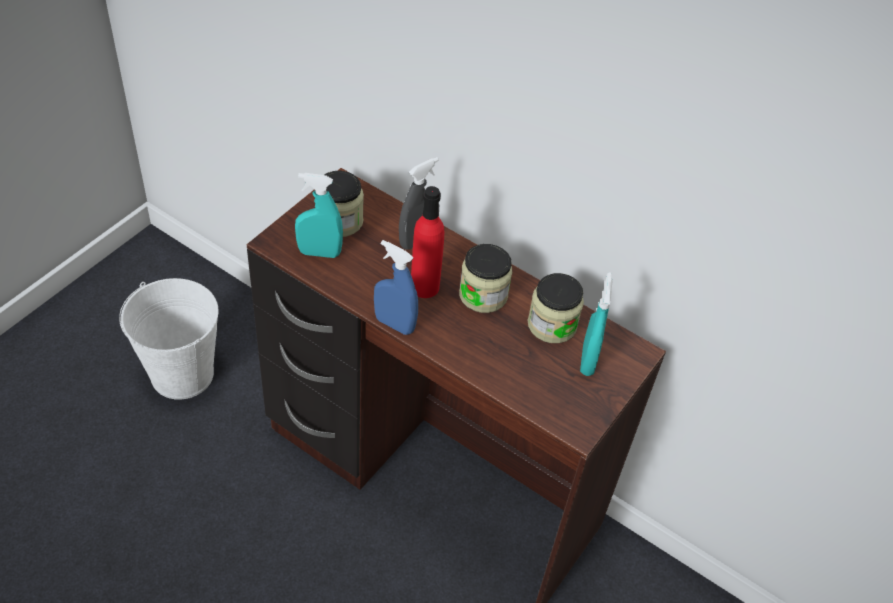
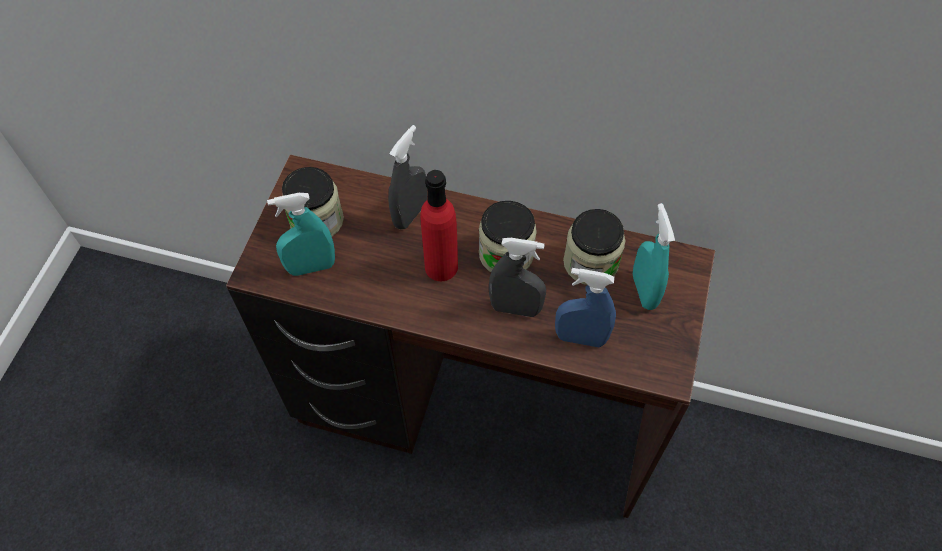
camera: 15 degrees left, 10 degrees up
(182, 373) = (184, 398): white bucket -> none
(394, 324) = (429, 324): blue spray bottle -> blue spray bottle (580, 338)
(471, 337) = (515, 308): none -> grey spray bottle

